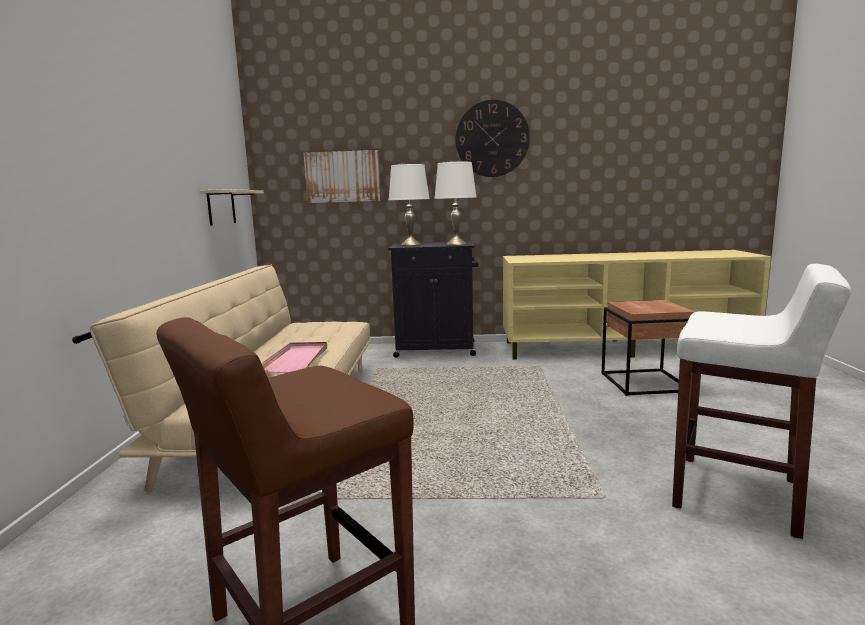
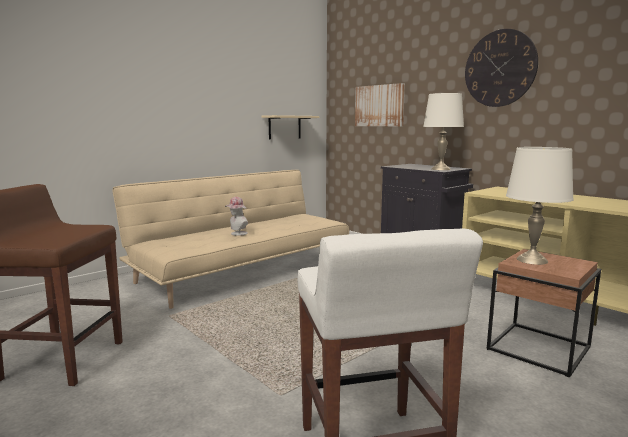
camera: 45 degrees right, 0 degrees up
(297, 359) = (237, 234): pink tray -> hat
(411, 244) = (411, 165): white table lamp -> white table lamp (532, 260)

